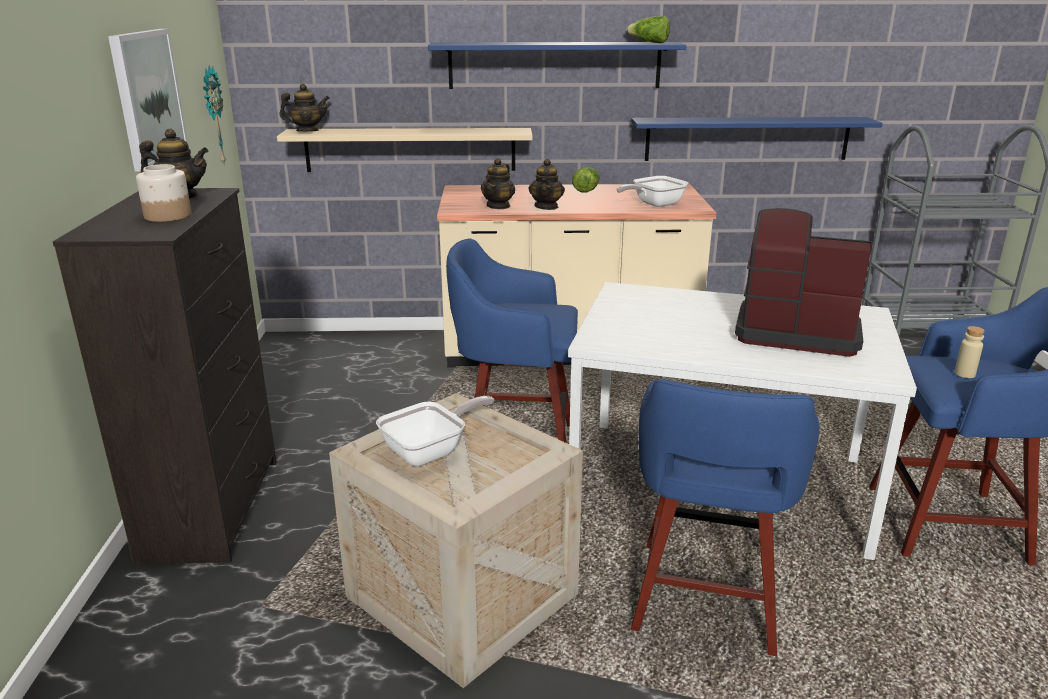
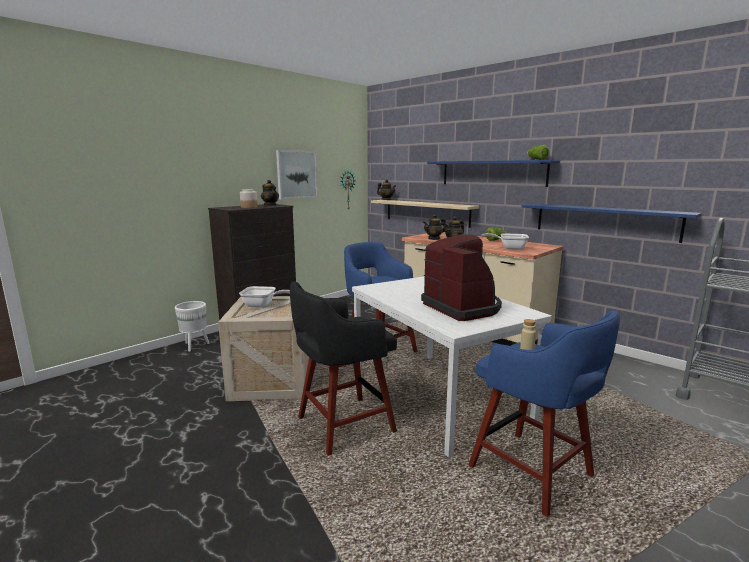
camera: 45 degrees right, 10 degrees down
(131, 624) = (195, 346): none -> white planter
(705, 600) = (342, 425): blue stool -> black stool

